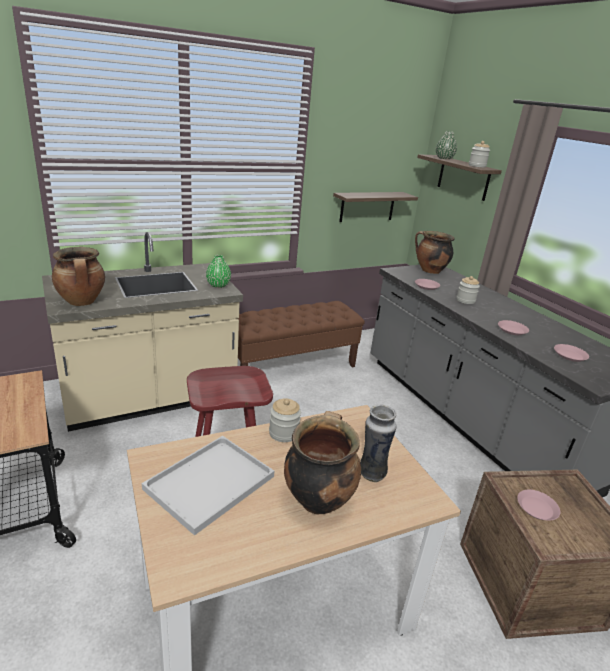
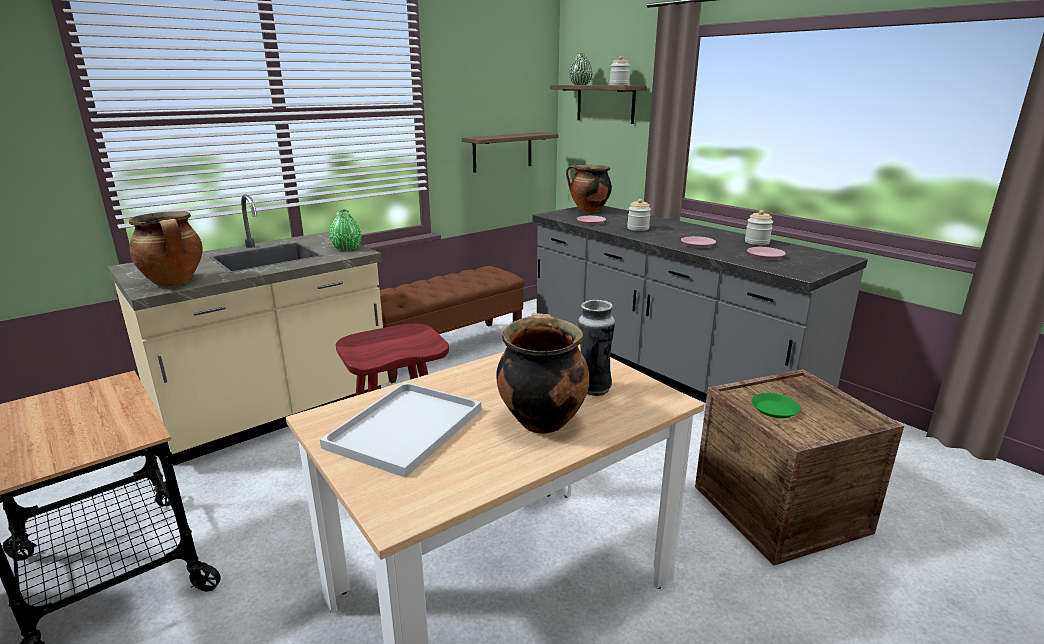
camera: 10 degrees left, 5 degrees down
(283, 433) = (477, 371): jar -> jar (757, 242)
(537, 508) = (775, 409): pink plate -> green plate

